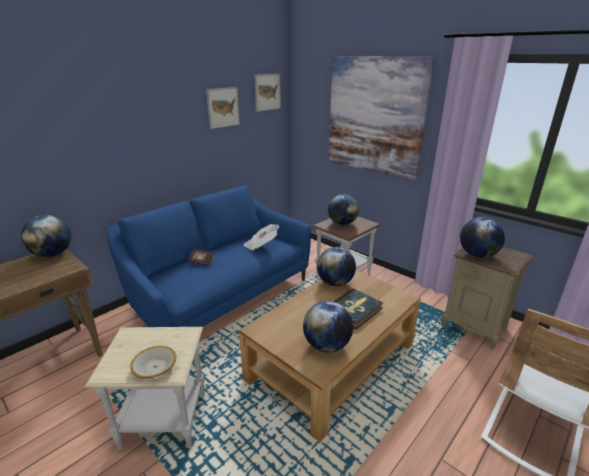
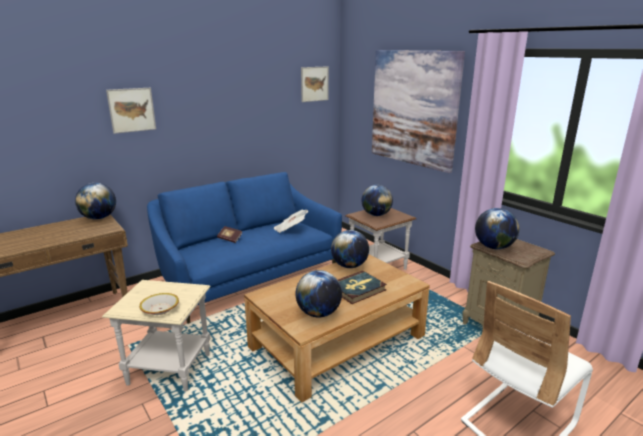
camera: 10 degrees right, 5 degrees down
(223, 107) = (267, 97): picture -> picture (131, 110)

